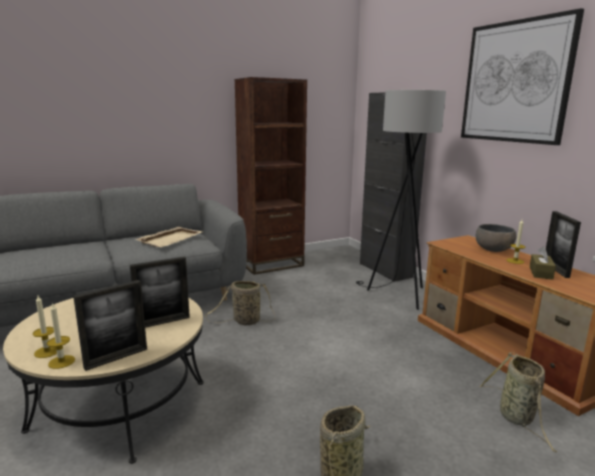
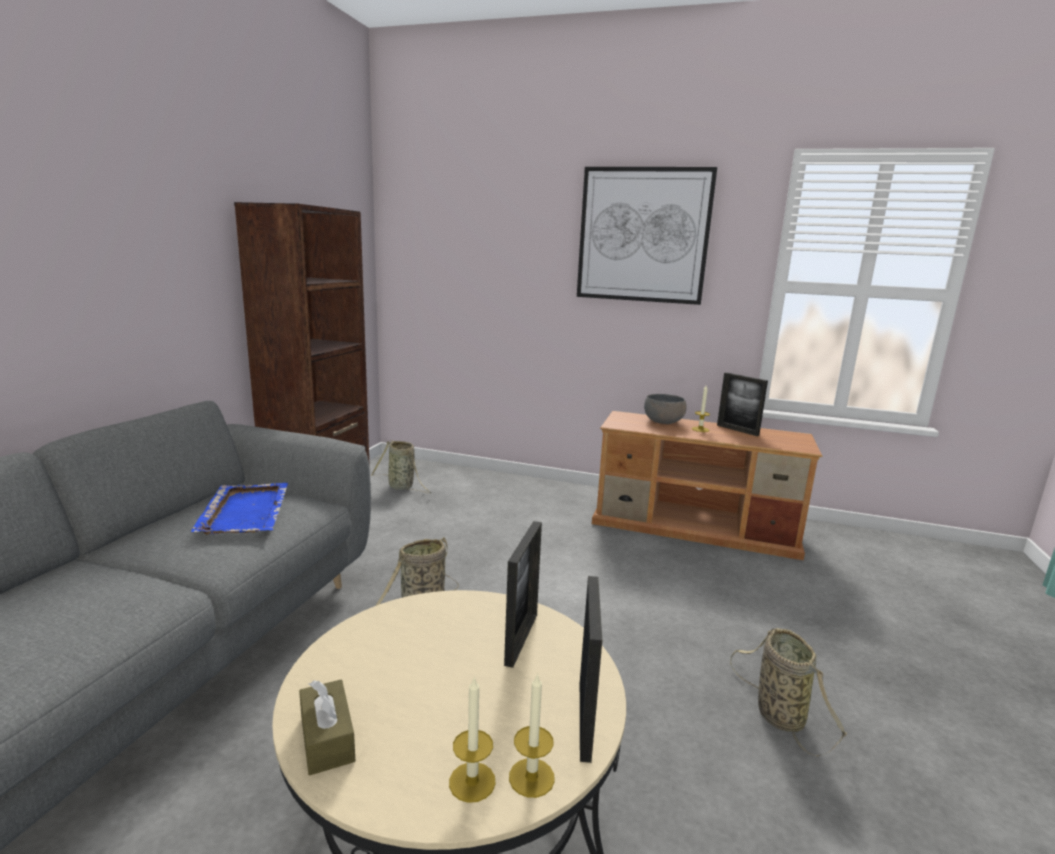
camera: 45 degrees left, 0 degrees up
(171, 239) = (245, 510): beige tray -> blue tray
(385, 270) = (475, 475): black cabinet -> none
(396, 295) = (531, 502): black floor lamp -> none
(517, 418) = (782, 582): basket -> basket (402, 487)
(541, 273) = (737, 436): brown tissue box -> brown tissue box (327, 738)

